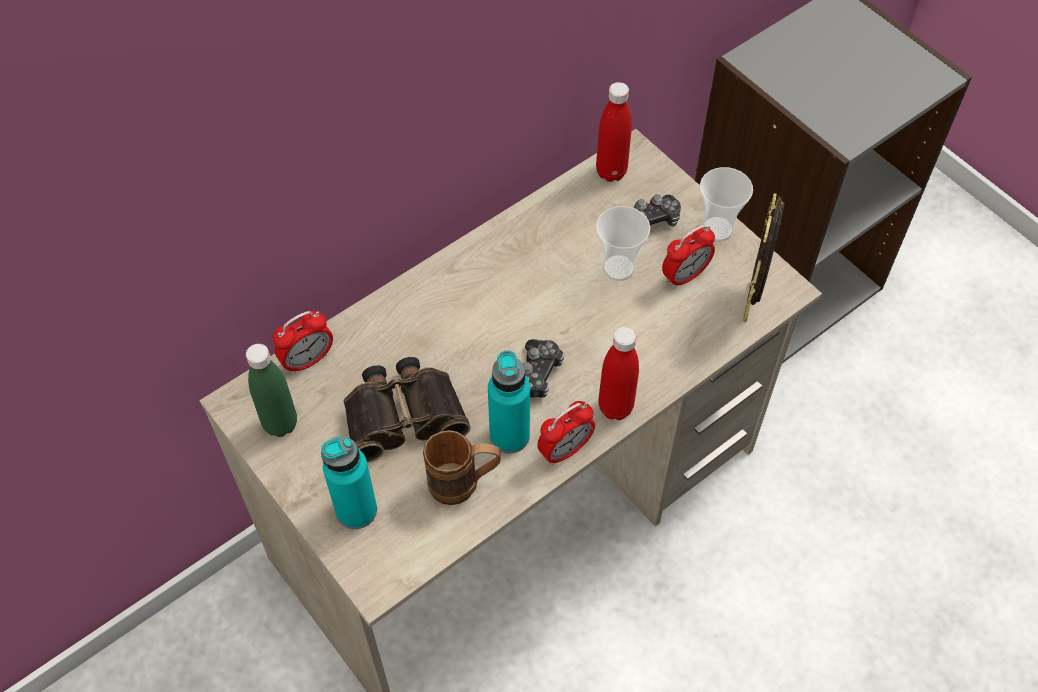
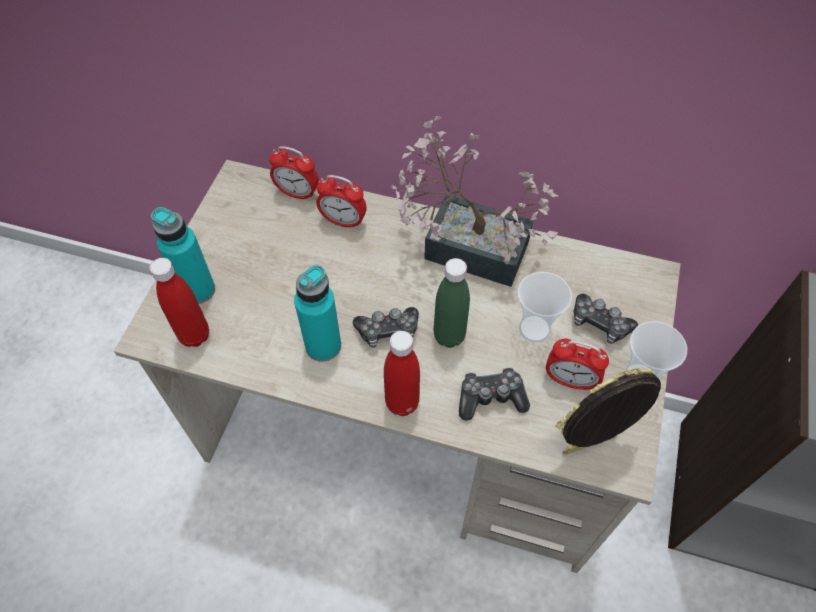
camera: 55 degrees right, 0 degrees up
(280, 424) = (237, 209): green bottle -> green bottle (449, 336)
(403, 413) = (294, 270): binoculars -> none
(464, 484) = (261, 341): brown mug -> none
(491, 262) = (465, 245): none -> potted plant
(565, 450) = (337, 390): alarm clock -> alarm clock (343, 221)
(611, 172) = (621, 271): red bottle -> red bottle (194, 335)
(659, 340) = (491, 398): none -> game controller

